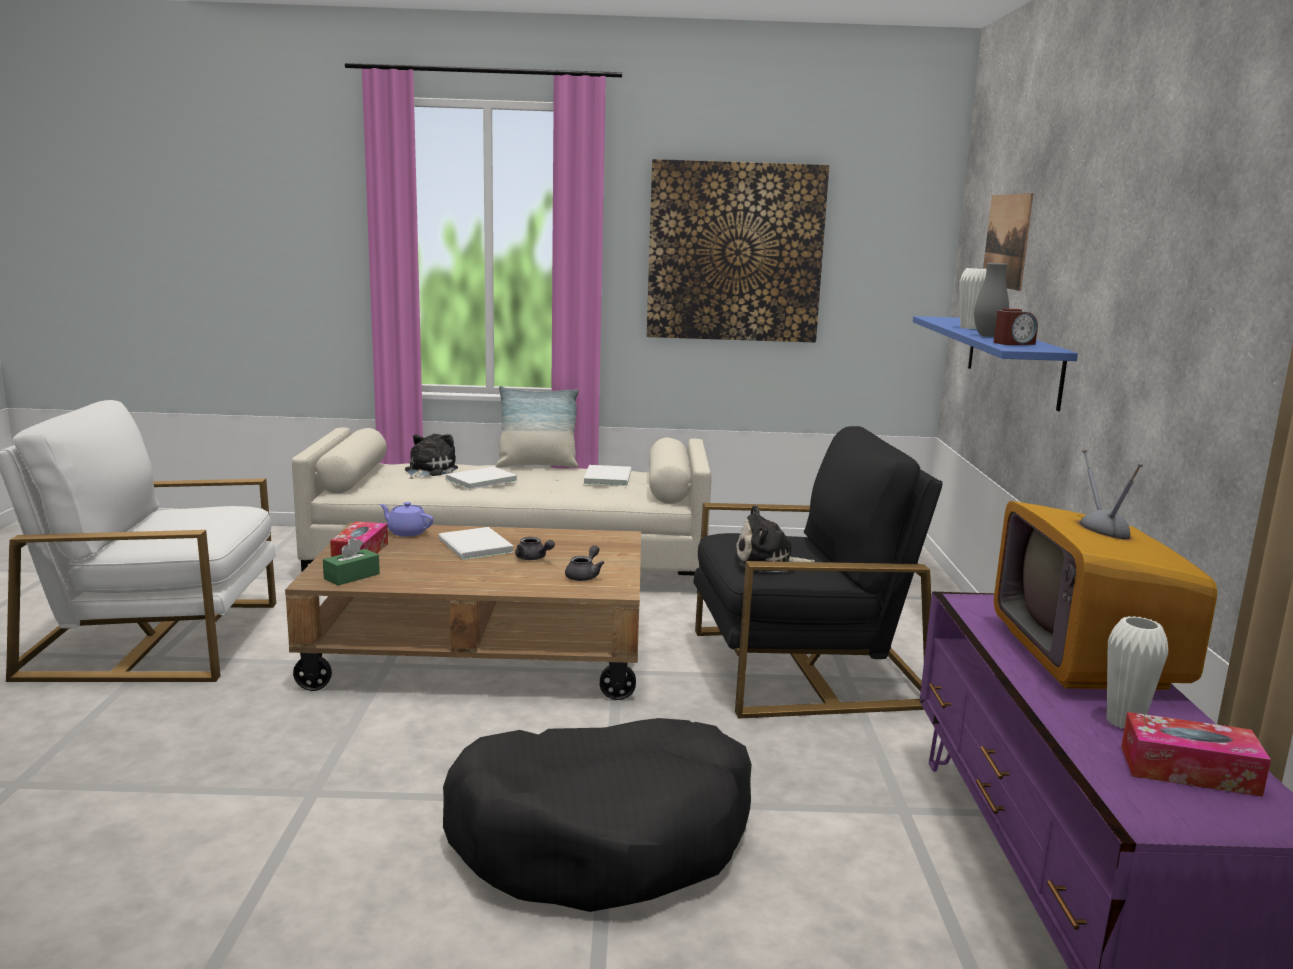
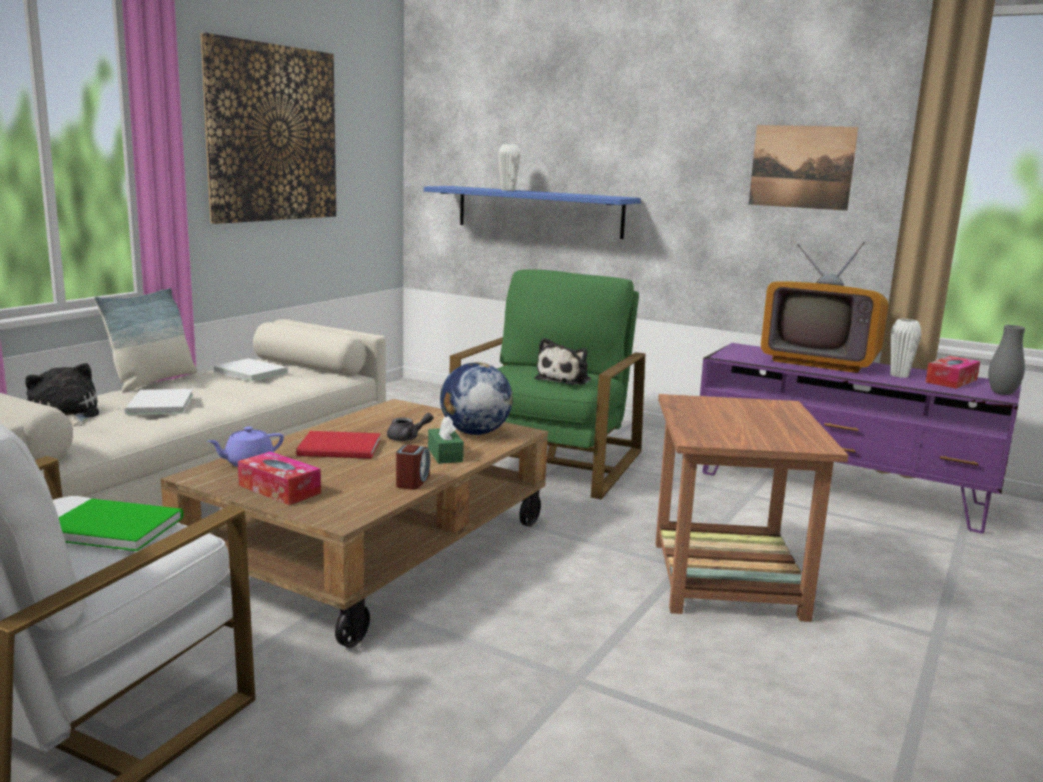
camera: 60 degrees left, 0 degrees up
(195, 525) = (112, 526): none -> green book
(352, 576) = (350, 503): green tissue box -> green tissue box (445, 455)
(474, 547) = (341, 448): white book -> red book
(584, 576) = (474, 433): grey teapot -> globe
(603, 837) = (727, 580): black dog bed -> brown side table
(803, 668) = (549, 462): black armchair -> green armchair
(988, 336) = (552, 193): grey vase -> grey vase (1002, 393)
(1006, 241) = (505, 124): picture -> picture (801, 167)
(1013, 343) = (593, 195): alarm clock -> alarm clock (412, 481)

